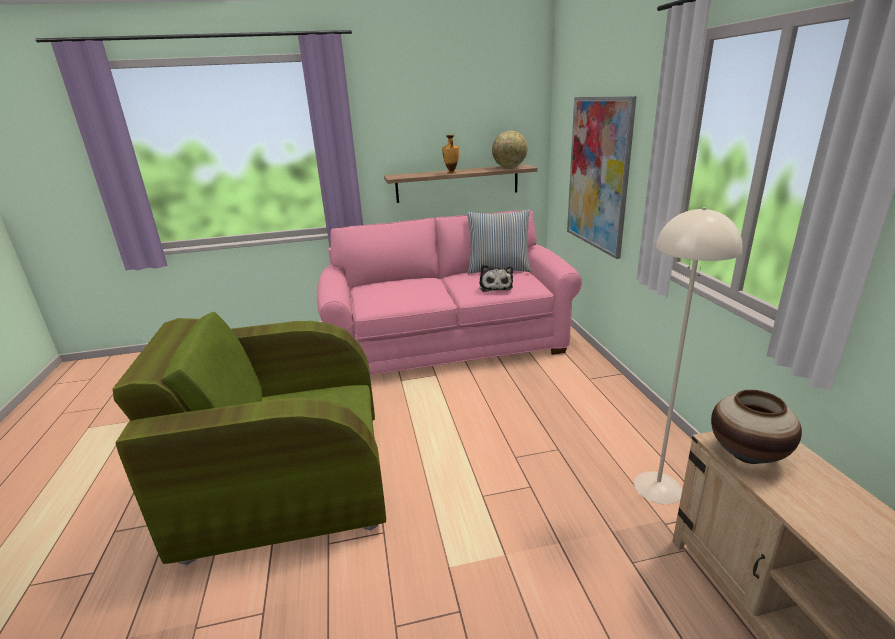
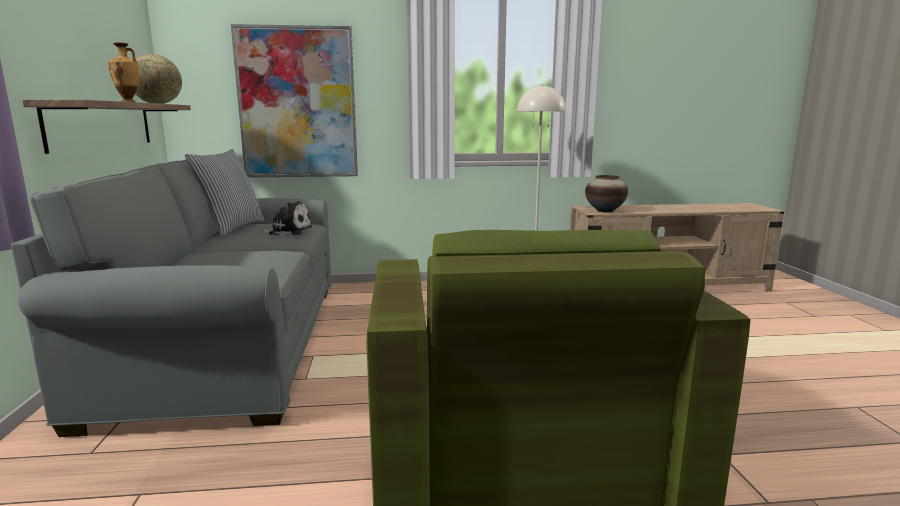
camera: 85 degrees left, 10 degrees down
(448, 344) = (232, 344): pink sofa -> grey sofa

